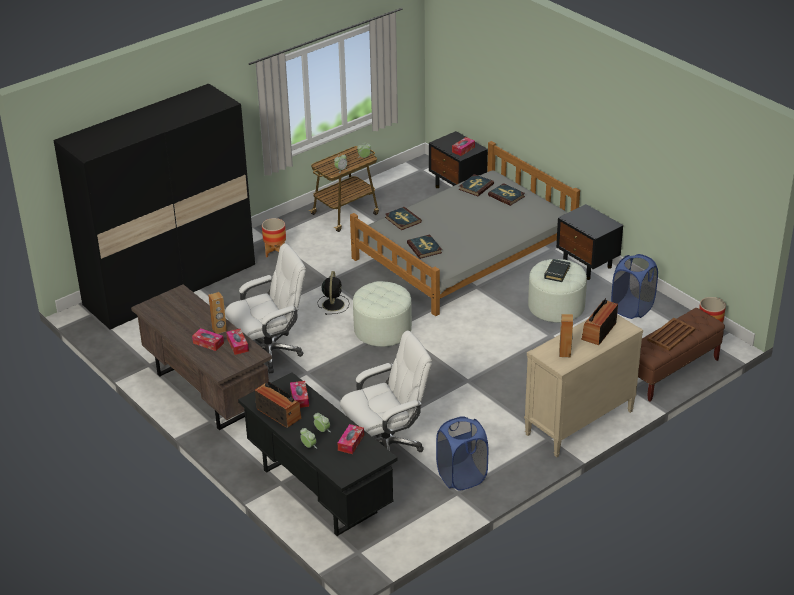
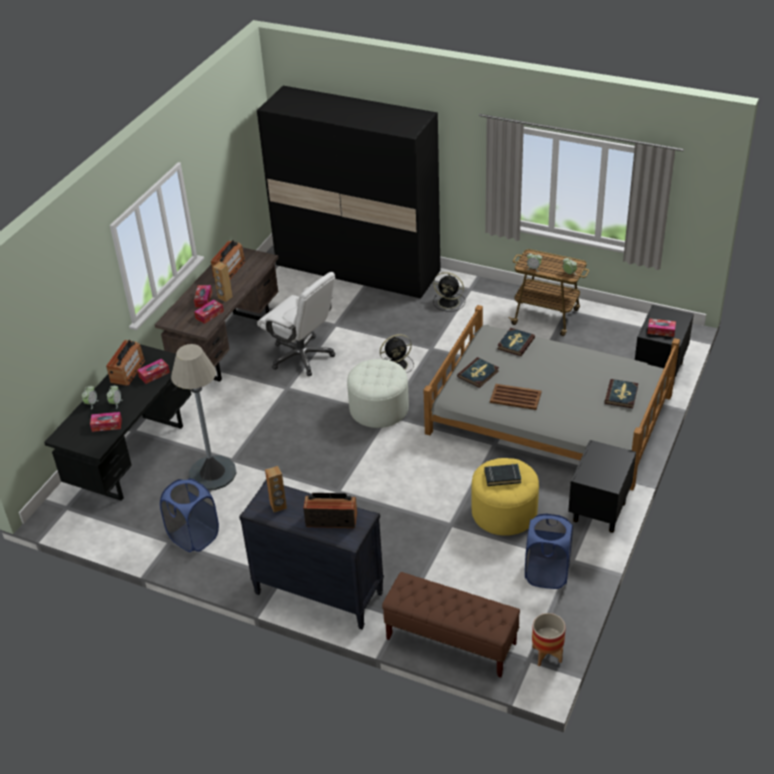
camera: 65 degrees right, 5 degrees up
(174, 316) = (229, 269): none -> radio
(275, 252) = (449, 302): planter -> black fan
(386, 446) = (212, 473): white office chair -> grey floor lamp
(476, 187) = (619, 368): book -> none
(556, 307) = (504, 512): white ottoman -> yellow ottoman
(579, 423) = (318, 593): beige dresser -> black dresser
(671, 335) = (446, 601): brown tray -> brown tray (515, 397)

